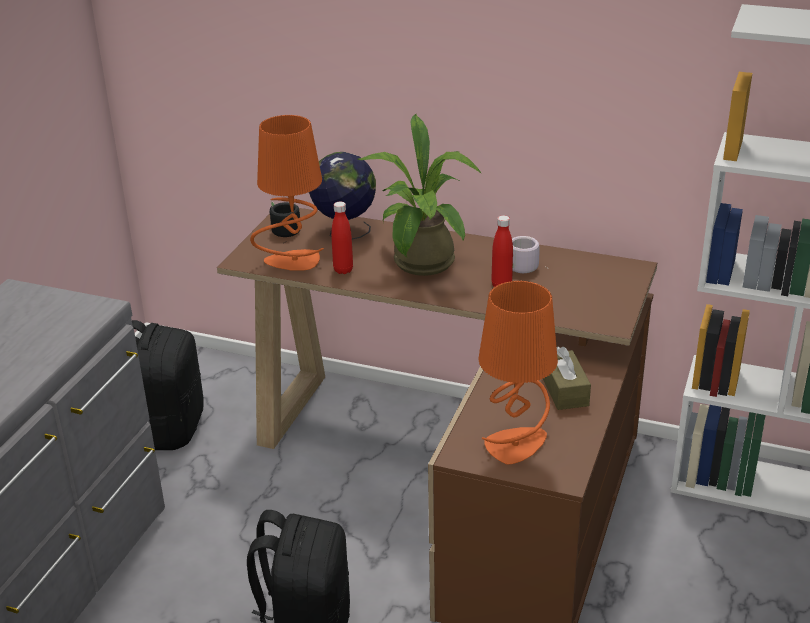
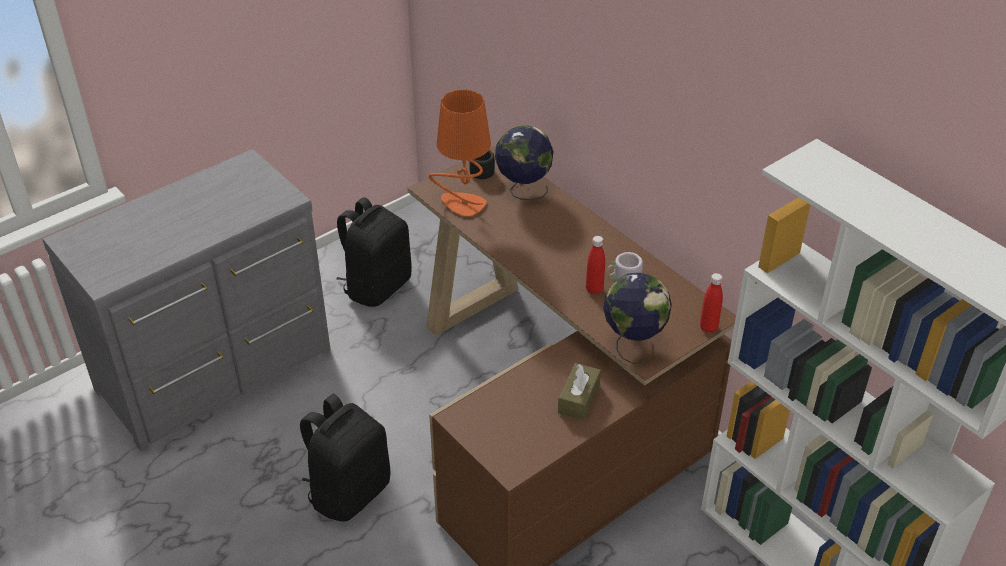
camera: 30 degrees right, 10 degrees up
(343, 270) = (491, 226): red bottle -> red bottle (708, 327)
(422, 267) = (551, 247): potted plant -> none
(516, 445) = (501, 428): orange table lamp -> none
(586, 314) = (633, 343): none -> globe

